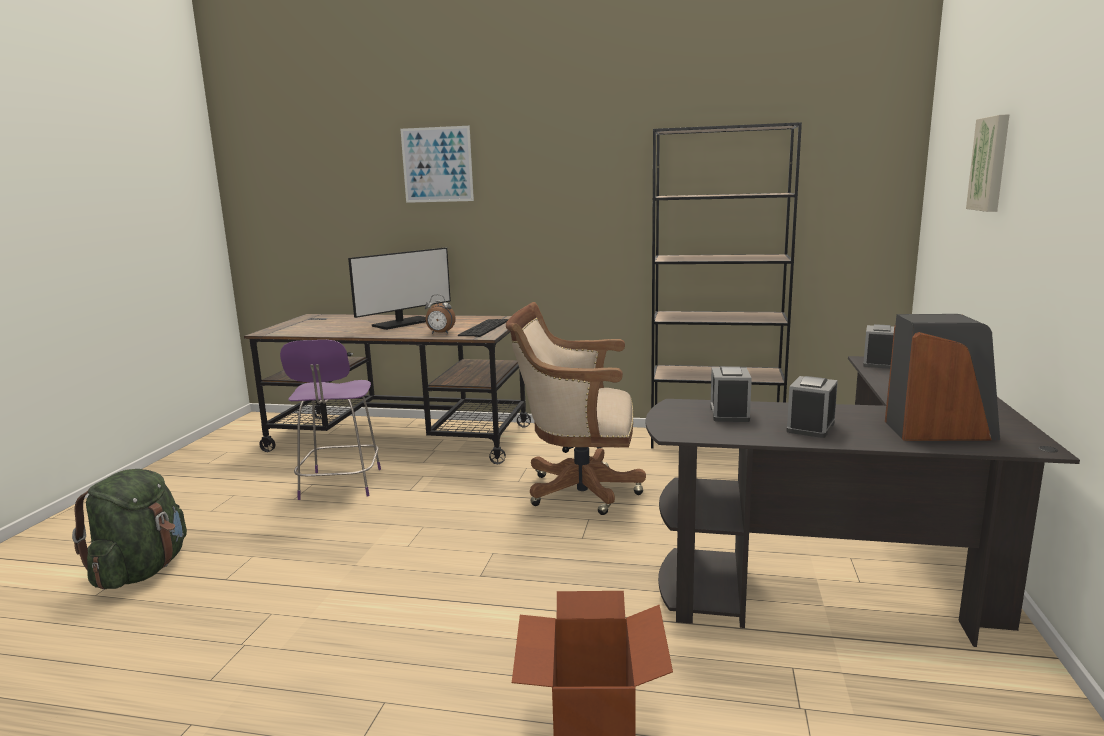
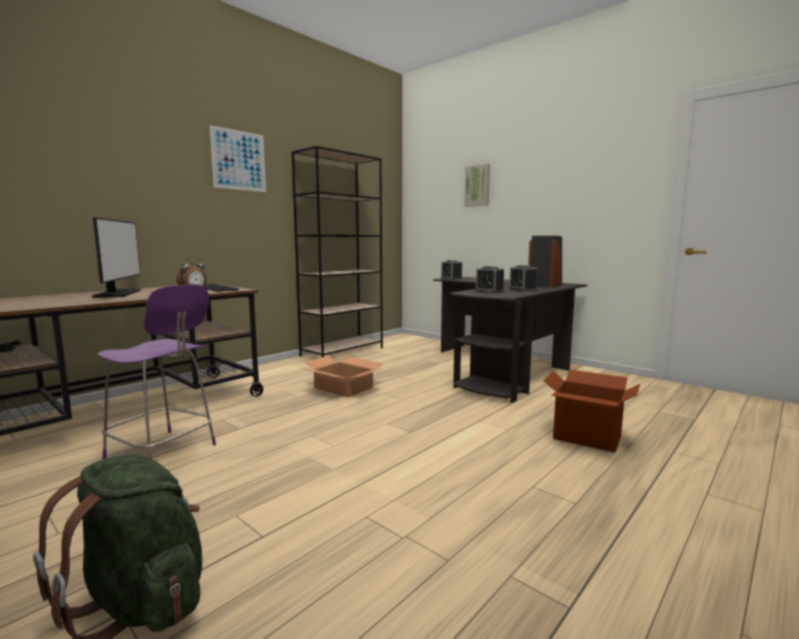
camera: 60 degrees left, 5 degrees down
(437, 164) = (114, 143): picture -> picture (239, 160)
(577, 491) = (343, 388): office chair -> cardboard box

